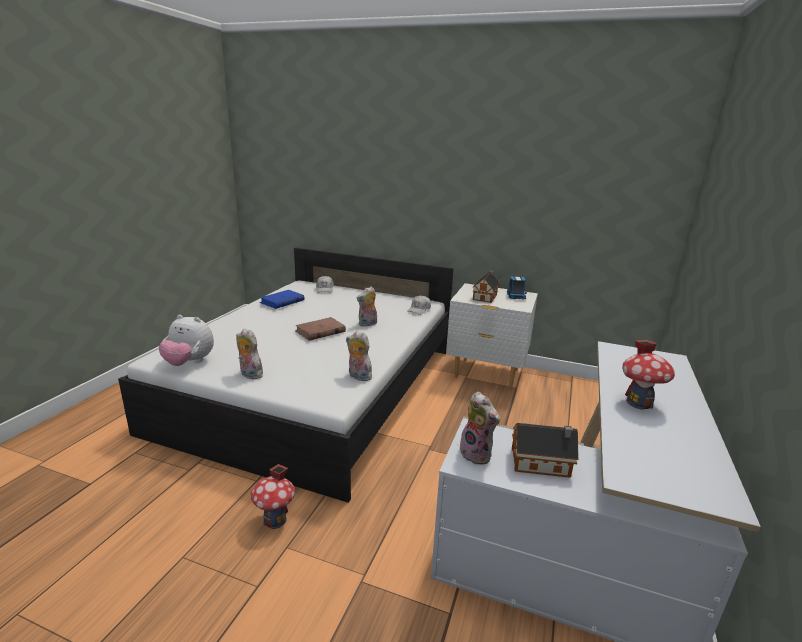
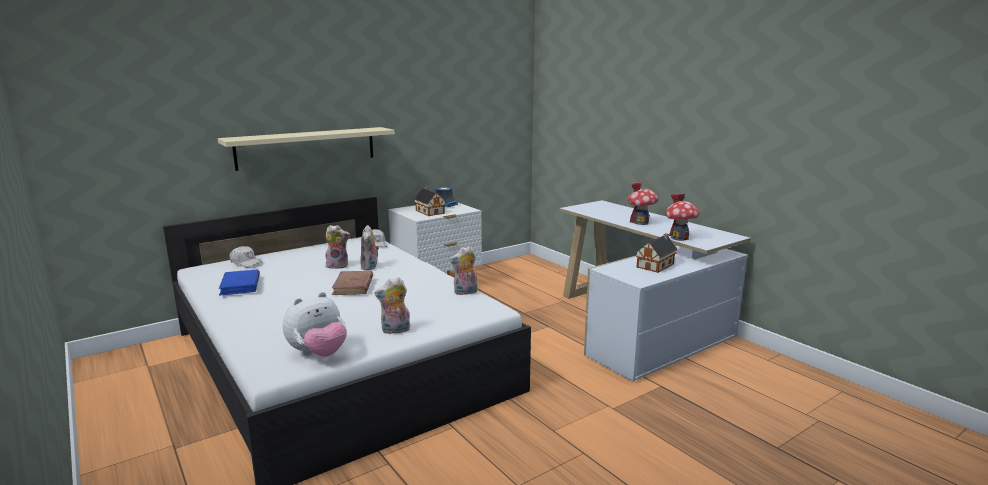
camera: 55 degrees left, 5 degrees down
(275, 520) = (517, 429): toy house -> toy house (679, 238)
(399, 210) = (307, 148): none -> beige shelf
(477, 454) = (633, 275): plush toy -> plush toy (338, 265)

